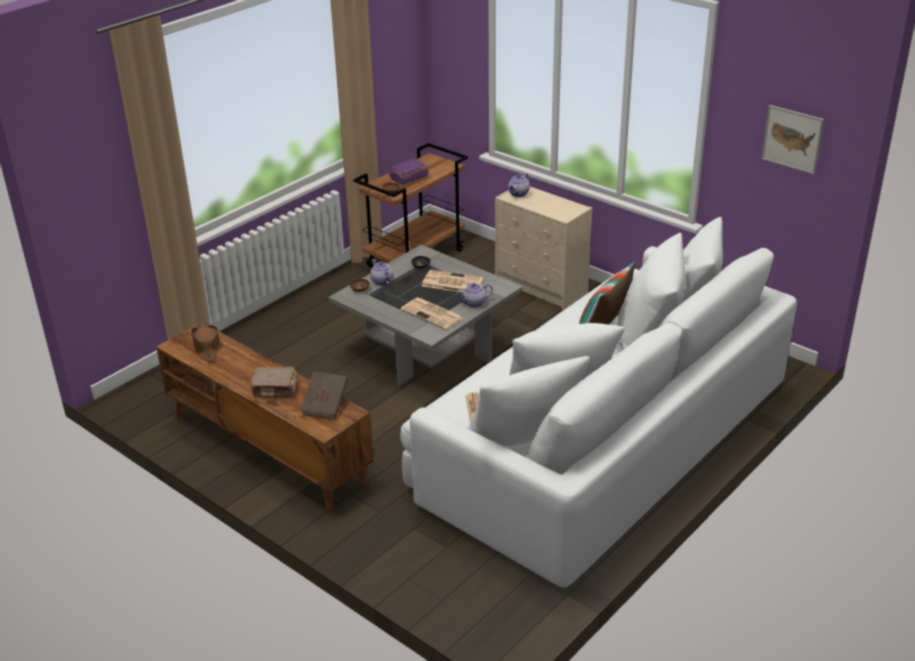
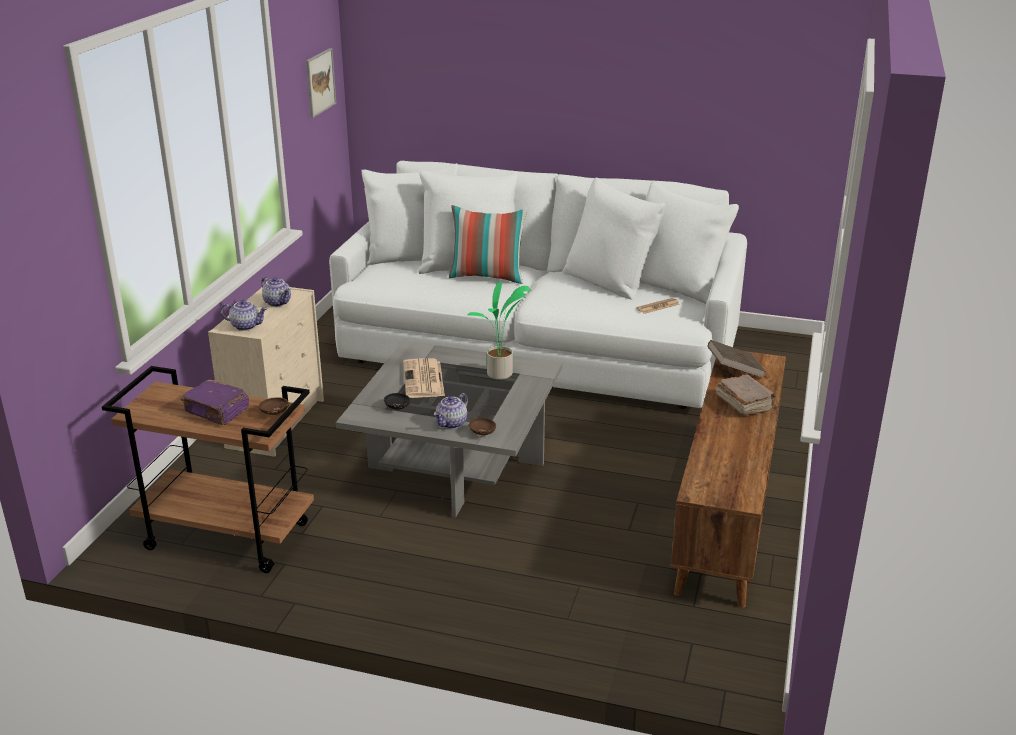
camera: 115 degrees left, 5 degrees down
(206, 346) = (720, 475): brown hat -> none
(433, 314) = (501, 375): newspaper -> potted plant
(474, 303) = (460, 357): teapot -> teapot (278, 303)

